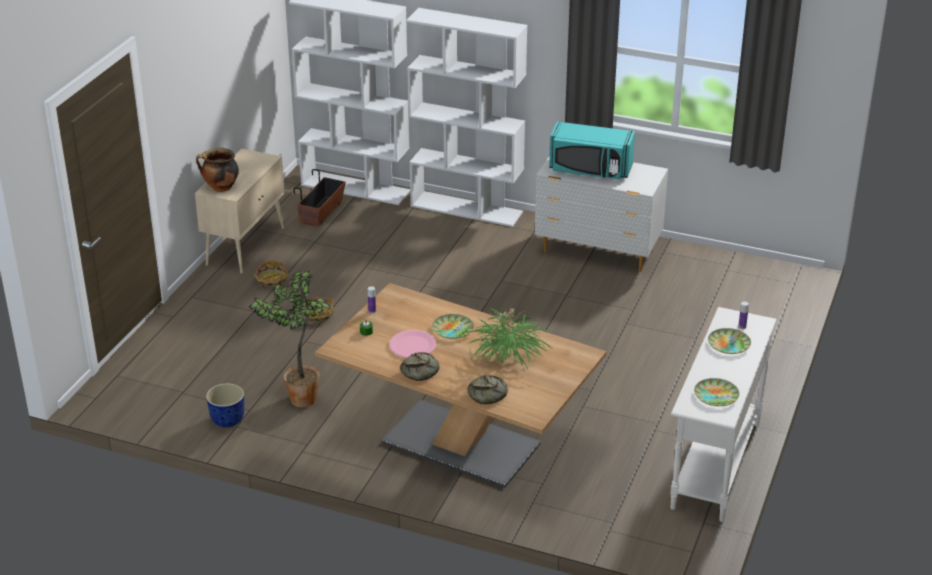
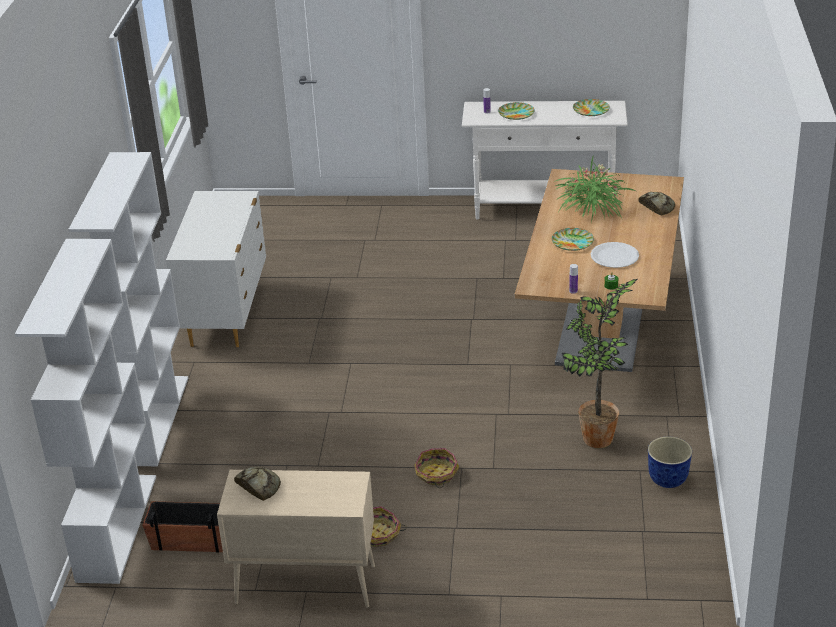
camera: 105 degrees left, 0 degrees up
(220, 188) = (340, 496): cooking pot -> none
(412, 345) = (614, 256): pink plate -> white plate
(421, 371) = (650, 244): bread -> bread (258, 486)
(590, 170) = (213, 231): turquoise microwave -> none

